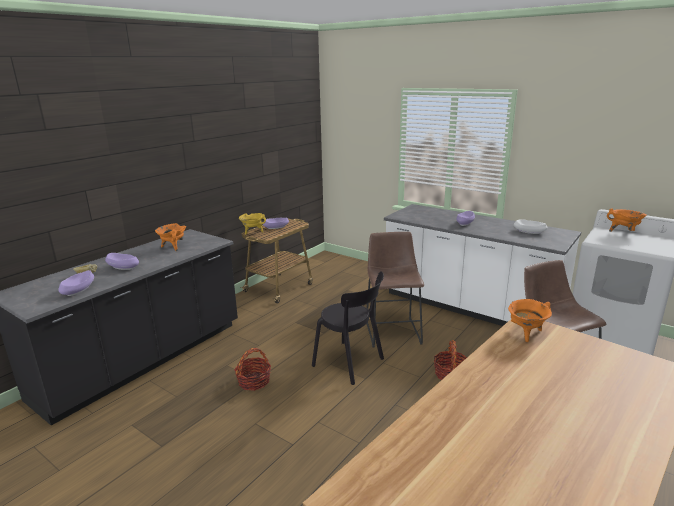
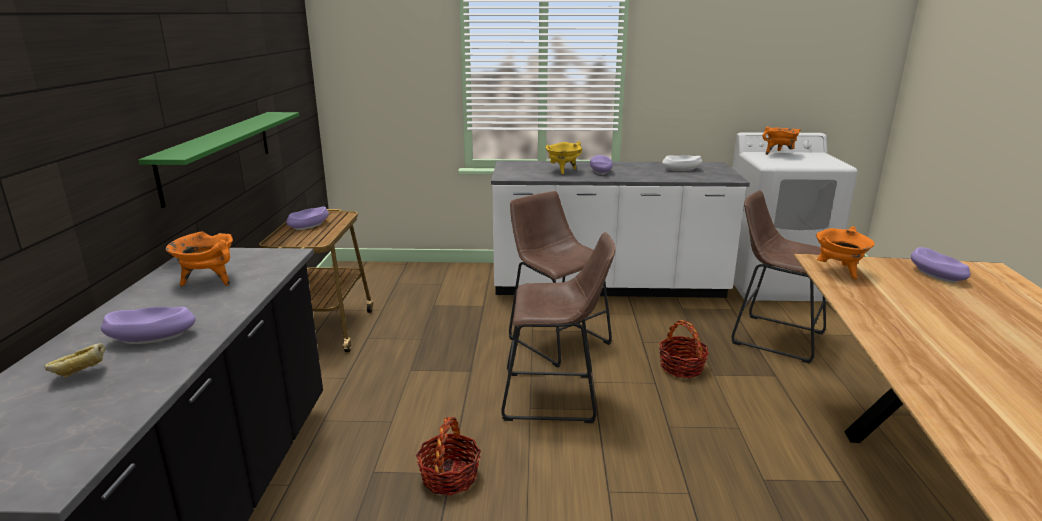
camera: 35 degrees left, 0 degrees up
(78, 290) = (110, 407): purple bowl -> purple bowl (936, 275)
(223, 183) = (218, 154): none -> green shelf
(252, 232) = (279, 239): yellow cooking pot -> yellow cooking pot (562, 171)
(350, 363) = (556, 397): black chair -> brown stool

